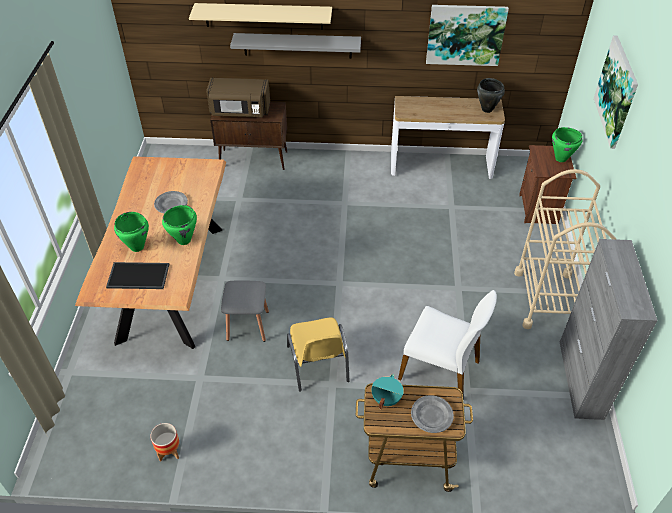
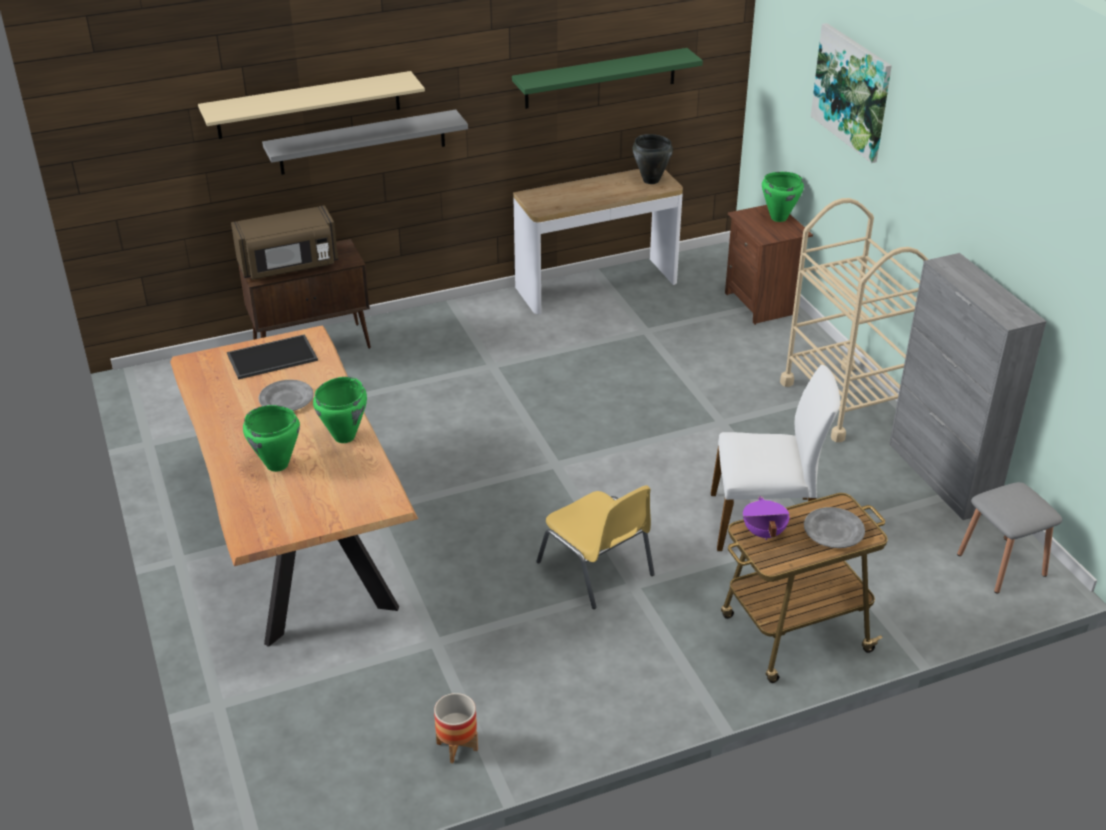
camera: 25 degrees left, 10 degrees down
(137, 276) = (308, 499): tray -> tray (271, 358)
(247, 325) = (459, 555): grey stool -> grey stool (1001, 564)
(385, 398) = (763, 533): turquoise cooking pot -> purple cooking pot
(465, 34) = (600, 78): picture -> green shelf

